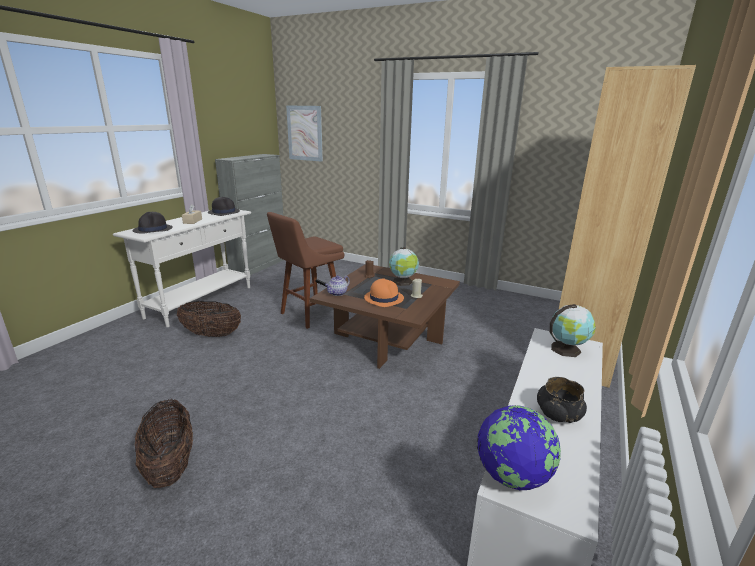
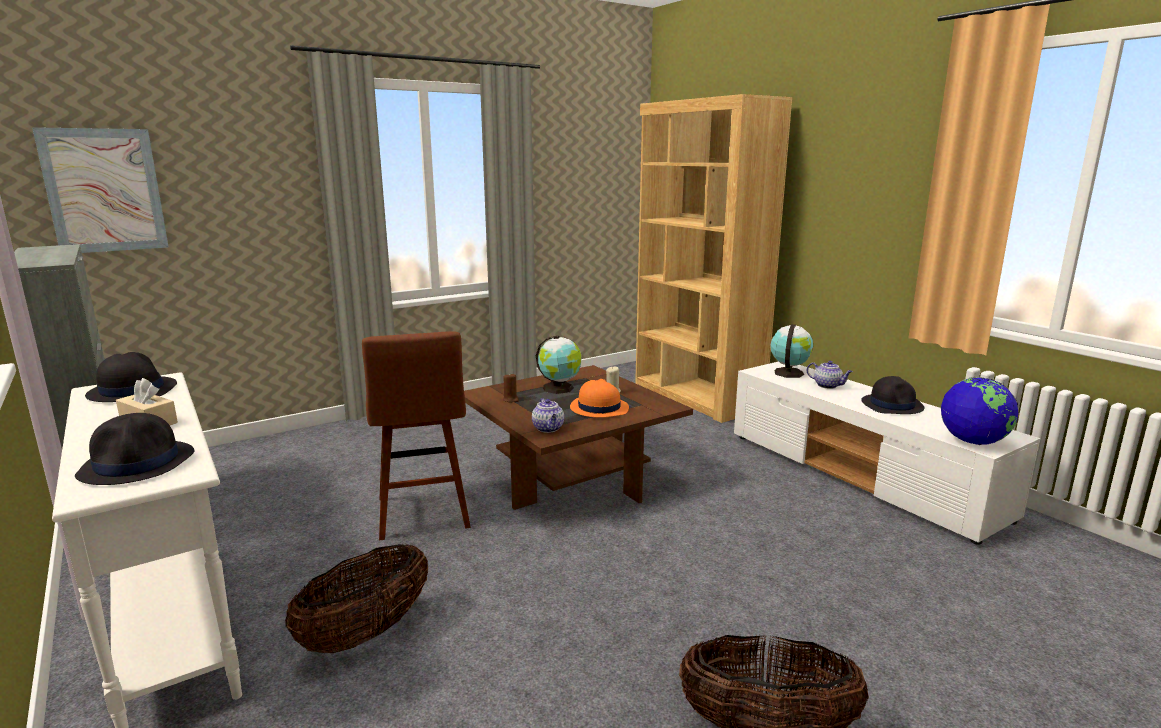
camera: 60 degrees left, 5 degrees down
(558, 414) = (892, 405): black bowl -> black hat
(561, 372) = (828, 386): none -> teapot

